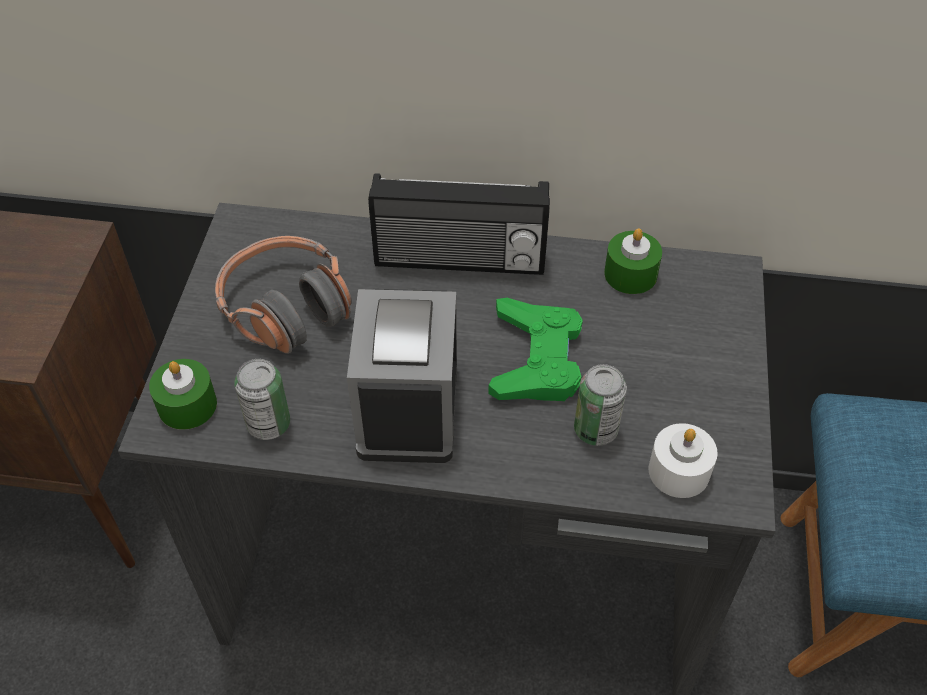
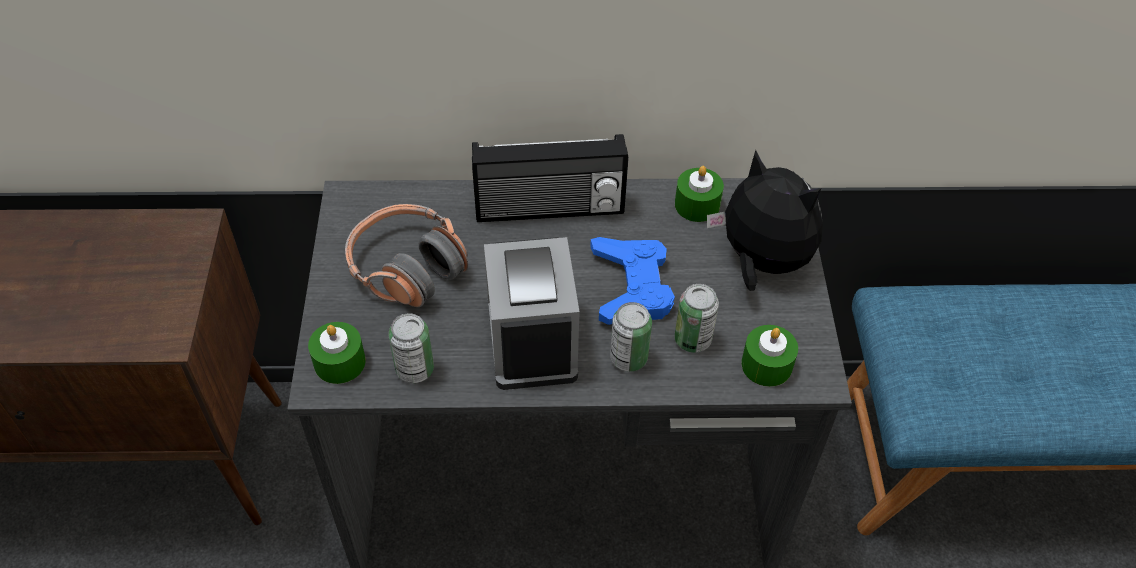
camera: 10 degrees left, 0 degrees up
(516, 442) = (628, 358): none -> can
(536, 359) = (631, 286): green game controller -> blue game controller
(679, 471) = (766, 365): white candle -> green candle
(693, 348) = (760, 262): none -> plush toy

